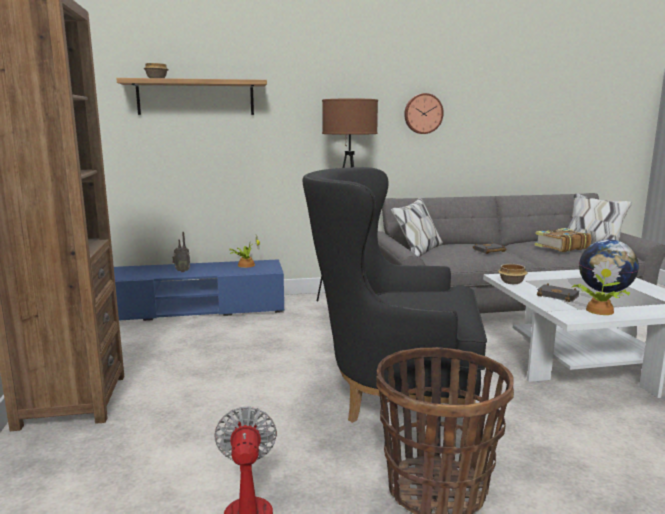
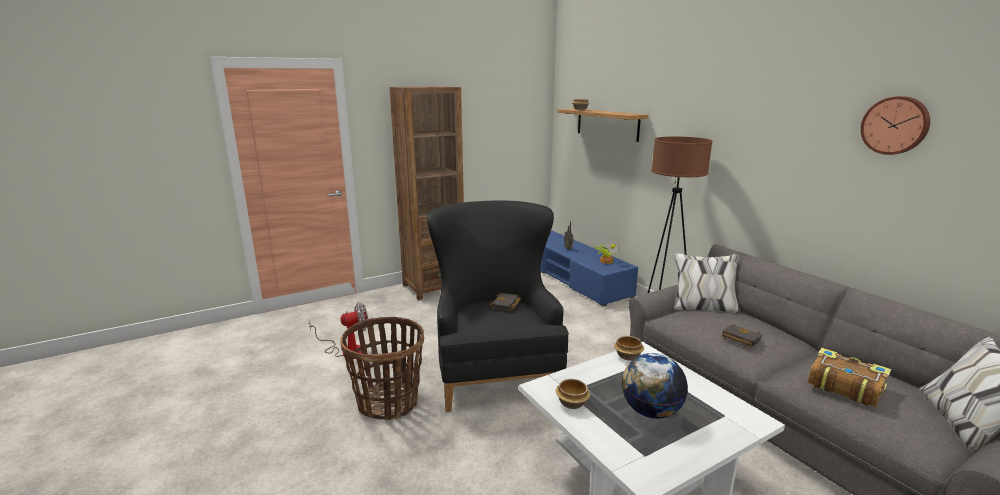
camera: 70 degrees right, 5 degrees up
(423, 113) = (786, 162): wall clock -> wall clock (895, 125)
(559, 296) = (603, 382): black book -> black book (506, 305)
(598, 311) = (571, 403): potted plant -> bowl

